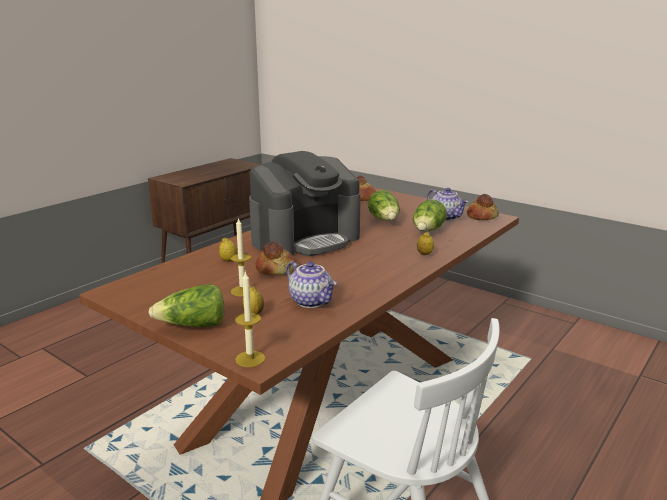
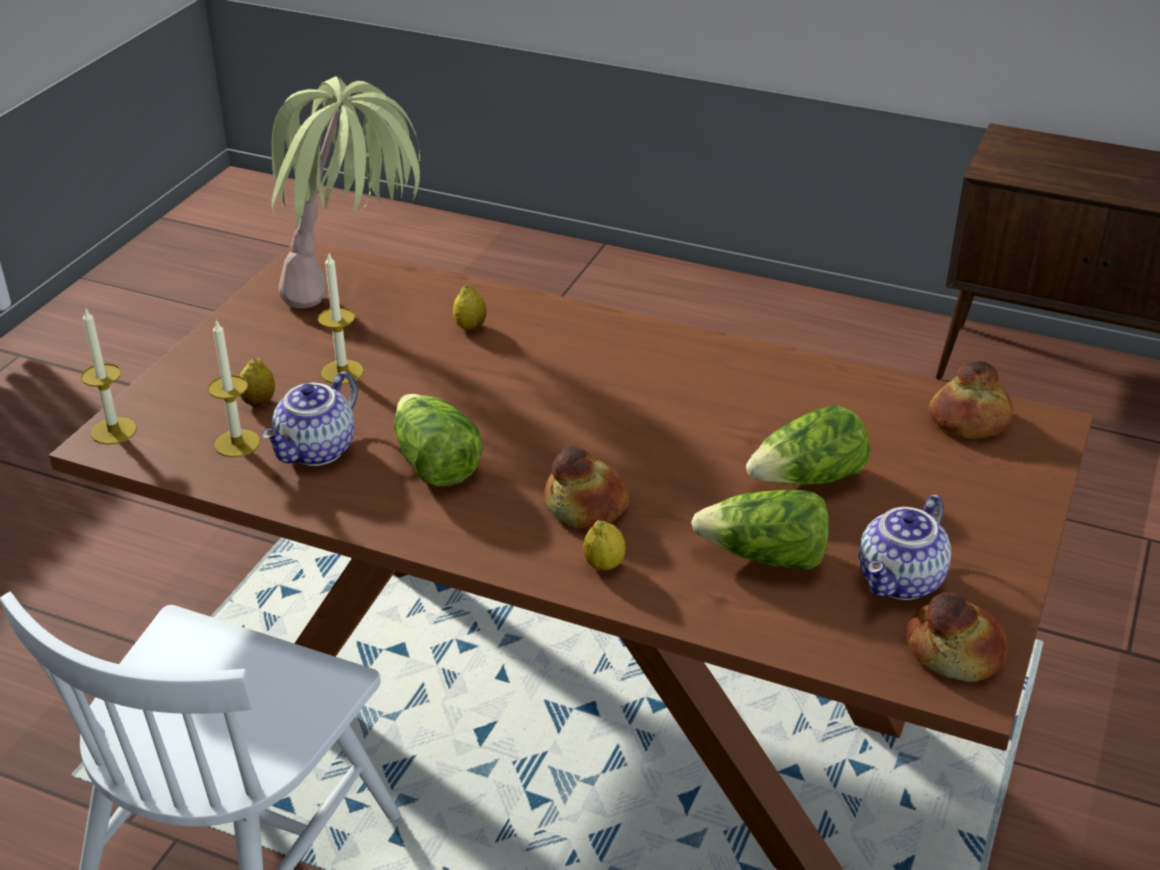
camera: 75 degrees right, 15 degrees up
(179, 283) = (357, 305): none -> potted plant
(193, 326) = (209, 358): lettuce -> lettuce (434, 463)
(276, 269) = (447, 386): bread -> bread (586, 504)
(290, 321) = (237, 443): none -> candle
(305, 239) = (619, 389): coffee machine -> none

